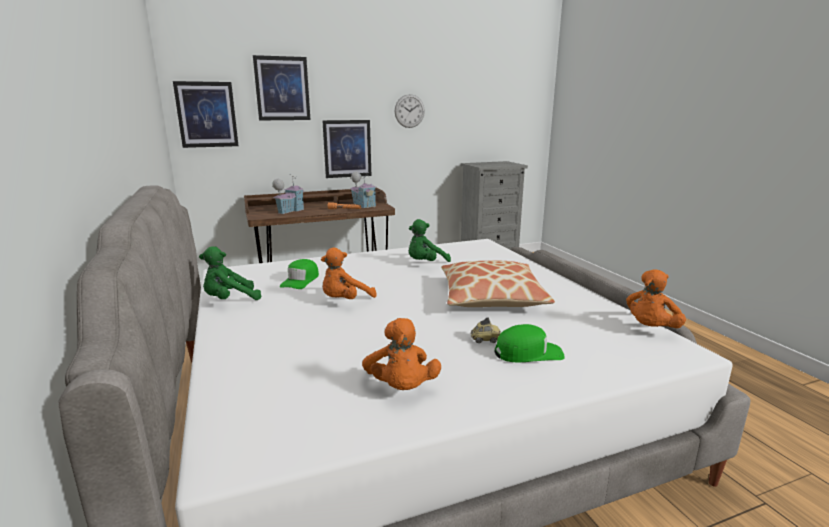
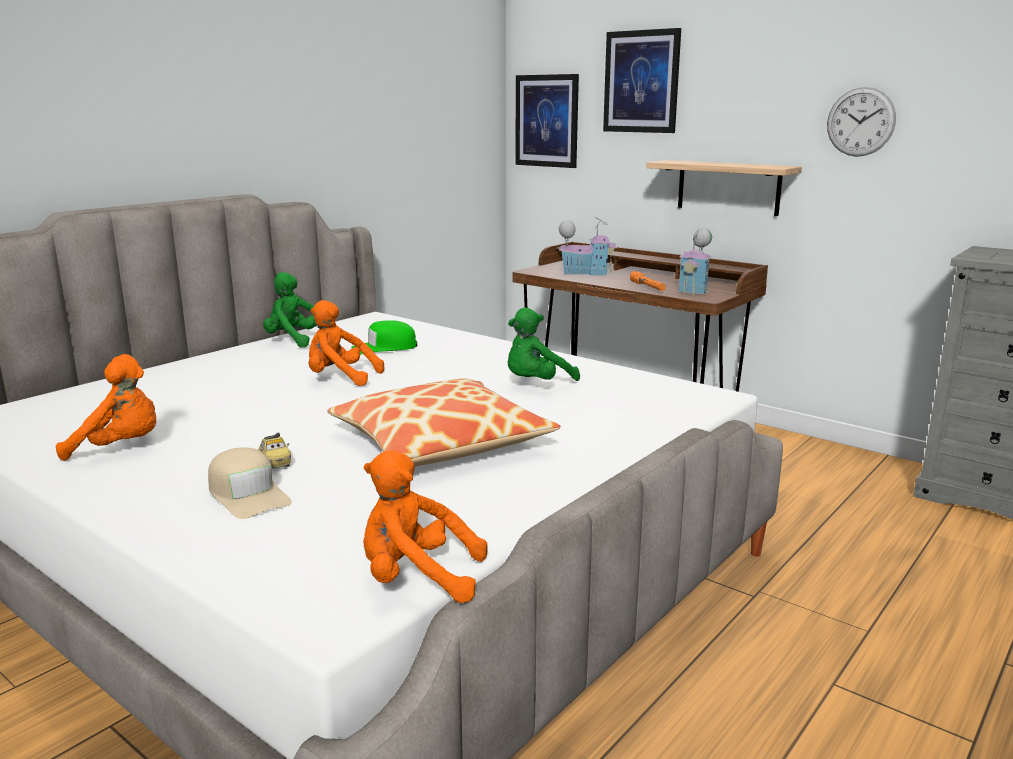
camera: 60 degrees right, 0 degrees up
(347, 148) = (728, 187): picture -> shelf
(401, 388) = (121, 448): orange plush toy -> orange plush toy turned 135 degrees counterclockwise
(425, 263) = (536, 384): green plush toy -> green plush toy turned 60 degrees counterclockwise
(528, 353) = (248, 495): green cap -> beige cap

